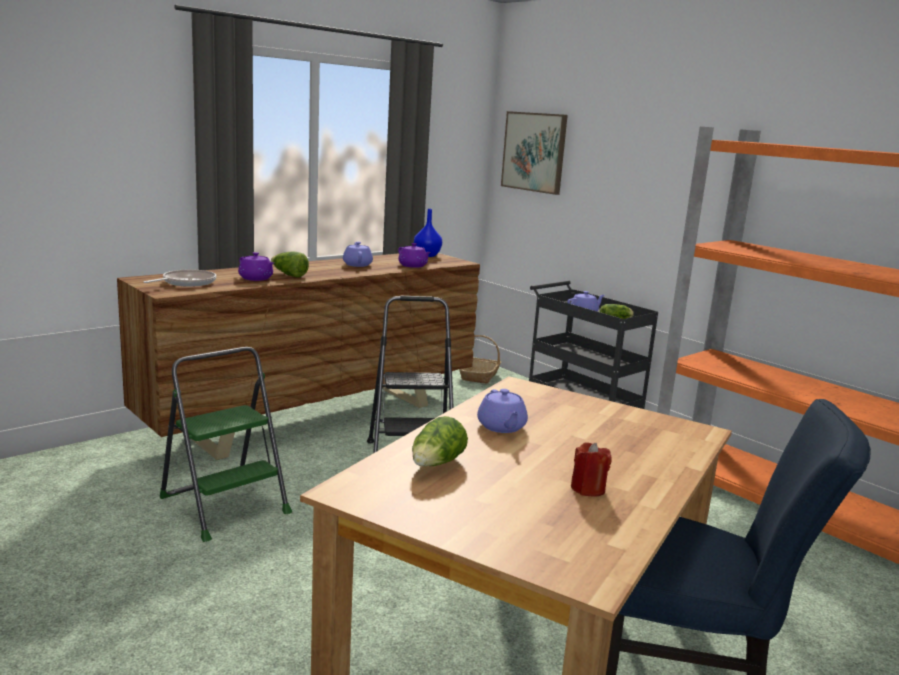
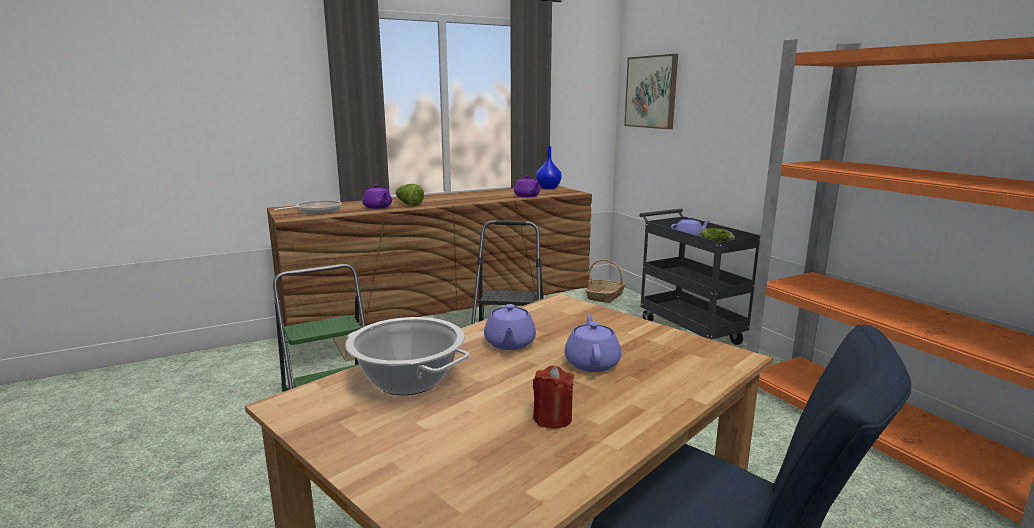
camera: 15 degrees right, 0 degrees up
(357, 264) = (477, 196): purple teapot -> purple teapot (592, 363)
(437, 464) = (409, 380): lettuce -> cooking pot

